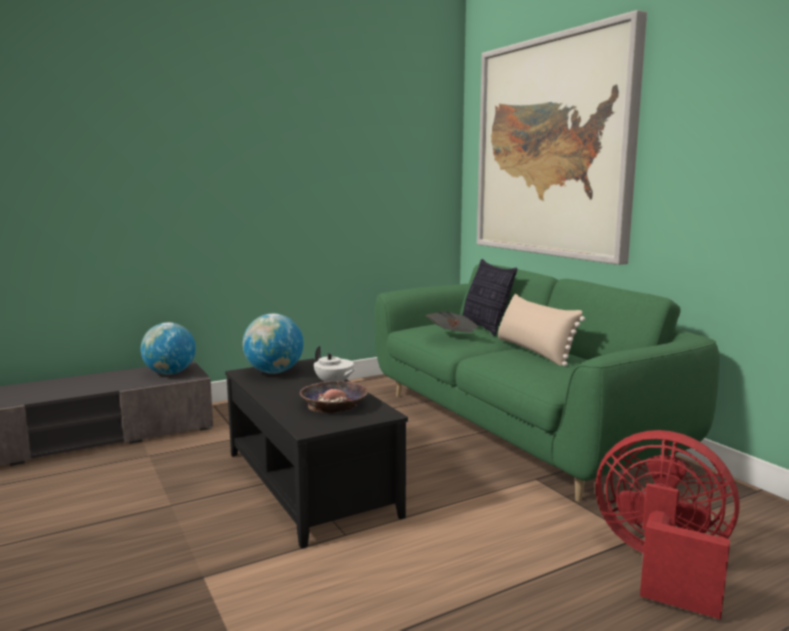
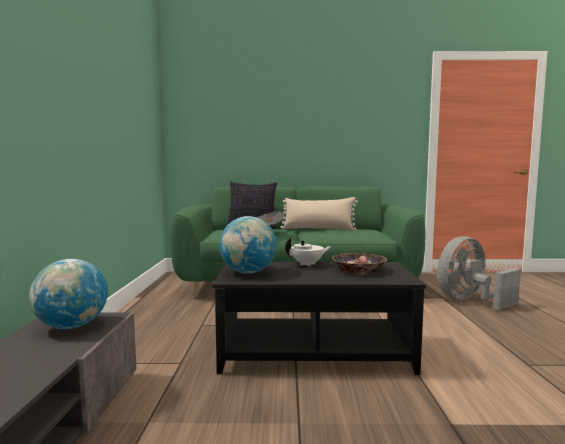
camera: 60 degrees left, 5 degrees down
(552, 148) = (259, 109): picture -> none
(661, 565) = (469, 301): red fan -> grey fan

